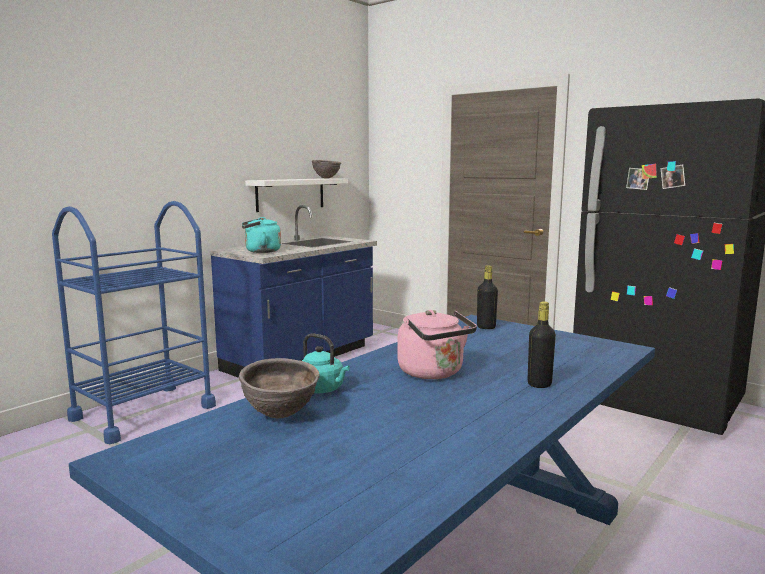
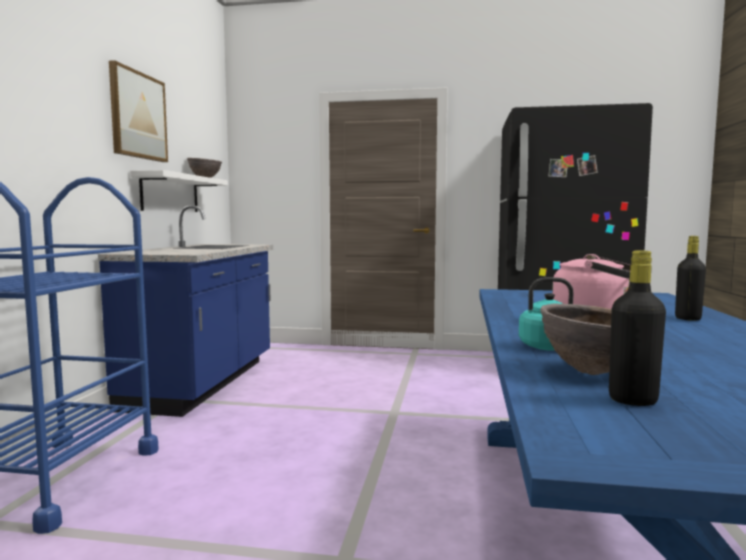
camera: 30 degrees left, 5 degrees down
(255, 133) = (138, 115): none -> picture
(260, 251) = (173, 252): turquoise kettle -> none
(486, 327) = (521, 294): black bottle -> black bottle (633, 400)

